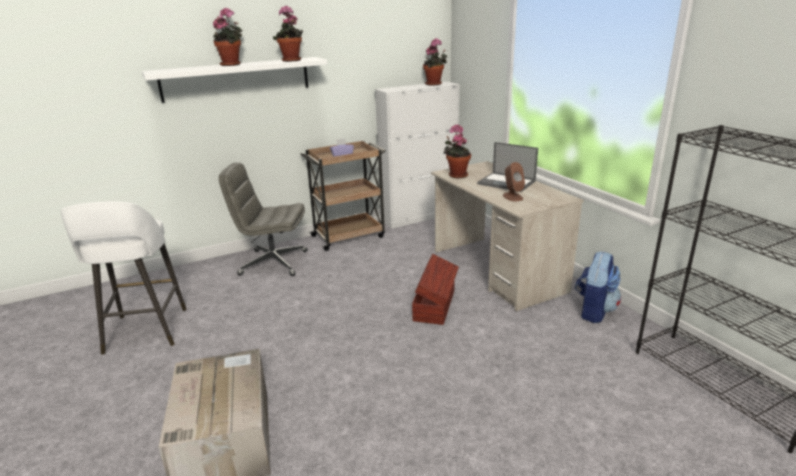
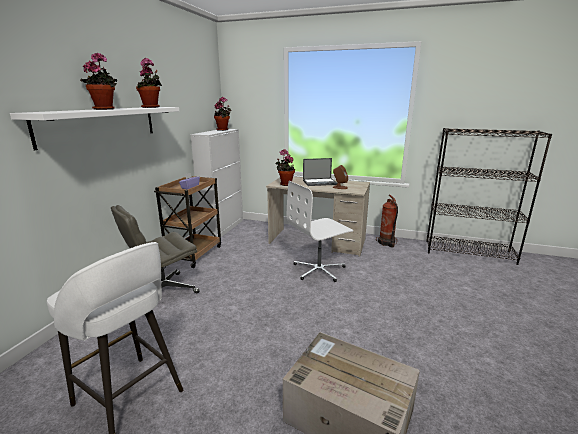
camera: 45 degrees left, 5 degrees down
(435, 305) = (319, 270): brown storage box -> white office chair
(593, 311) = (386, 243): backpack -> fire extinguisher

